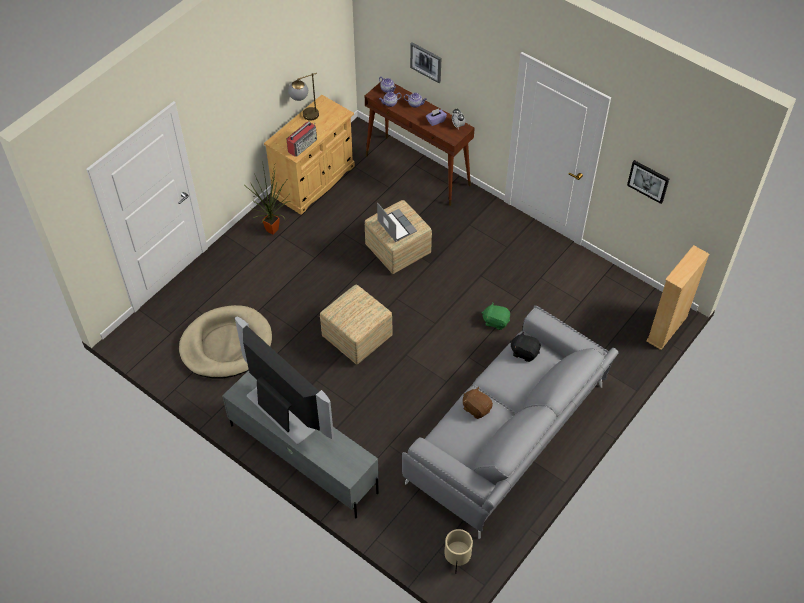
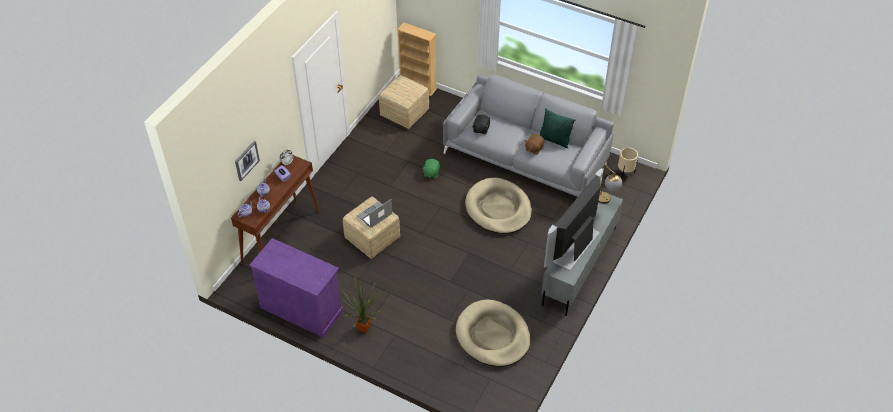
camera: 100 degrees left, 5 degrees down
(303, 145) = (317, 266): radio -> none
(305, 116) = (280, 271): table lamp -> table lamp (607, 201)
(314, 181) = (301, 309): beige cabinet -> purple cabinet
(358, 337) = (464, 251): ottoman -> ottoman (404, 113)
(419, 385) = (498, 208): none -> beige dog bed
(488, 436) = (554, 140): none -> green pillow
(648, 181) = (364, 32): picture -> none

